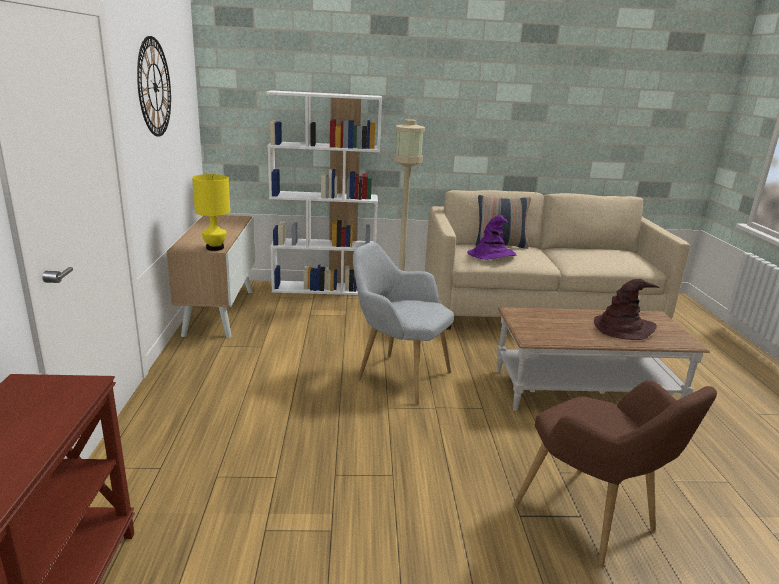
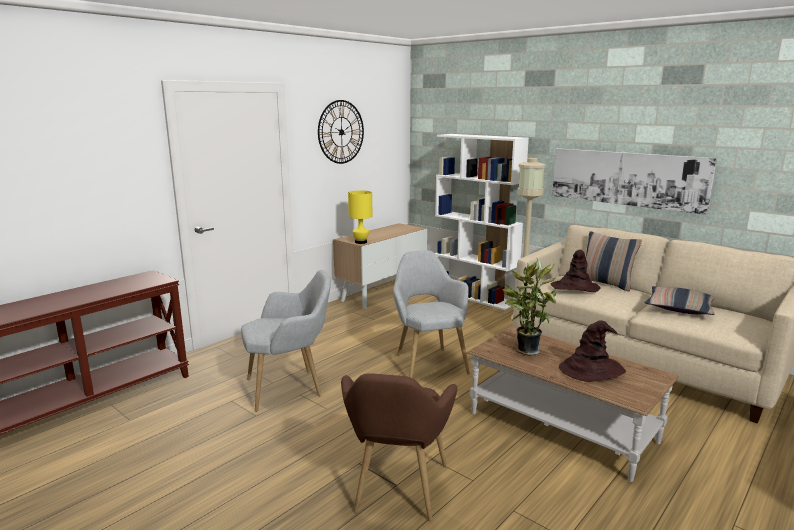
camera: 45 degrees right, 5 degrees down
(310, 473) = (290, 388): none -> grey armchair
(489, 138) = (627, 178): none -> picture
(491, 254) = (575, 287): purple hat -> brown hat
(555, 327) = (525, 350): none -> potted plant
(581, 255) = (679, 308): none -> pillow

